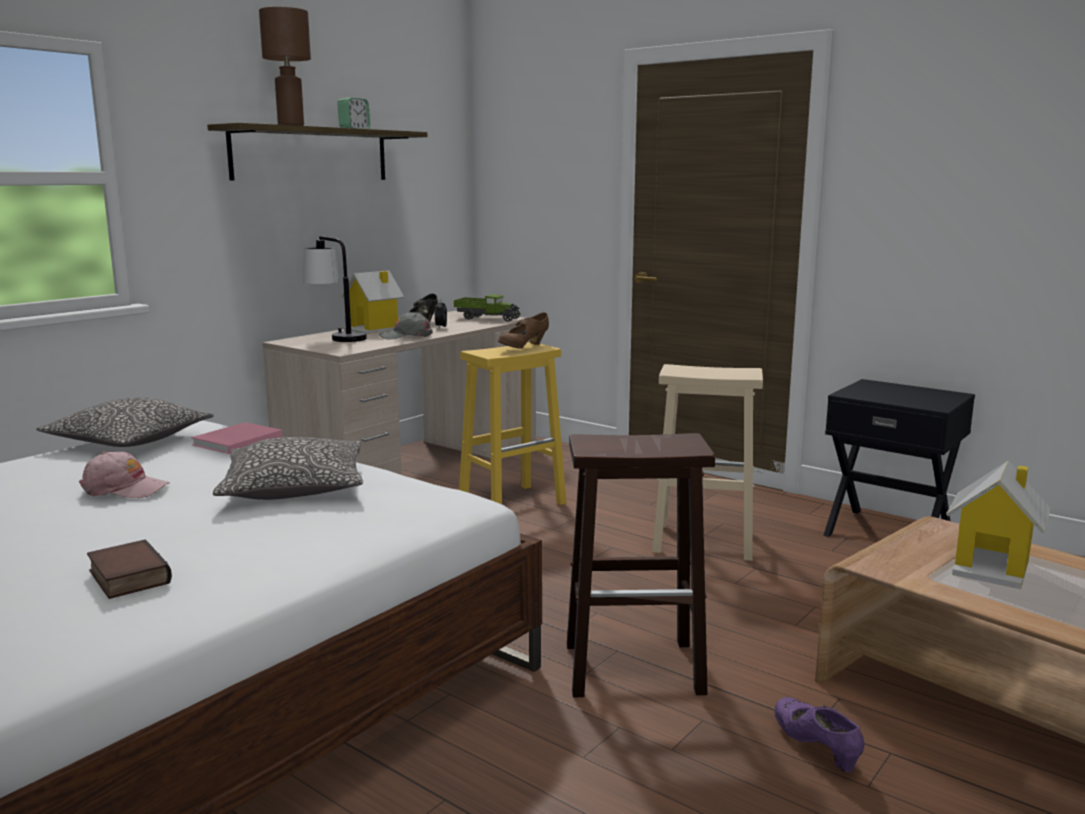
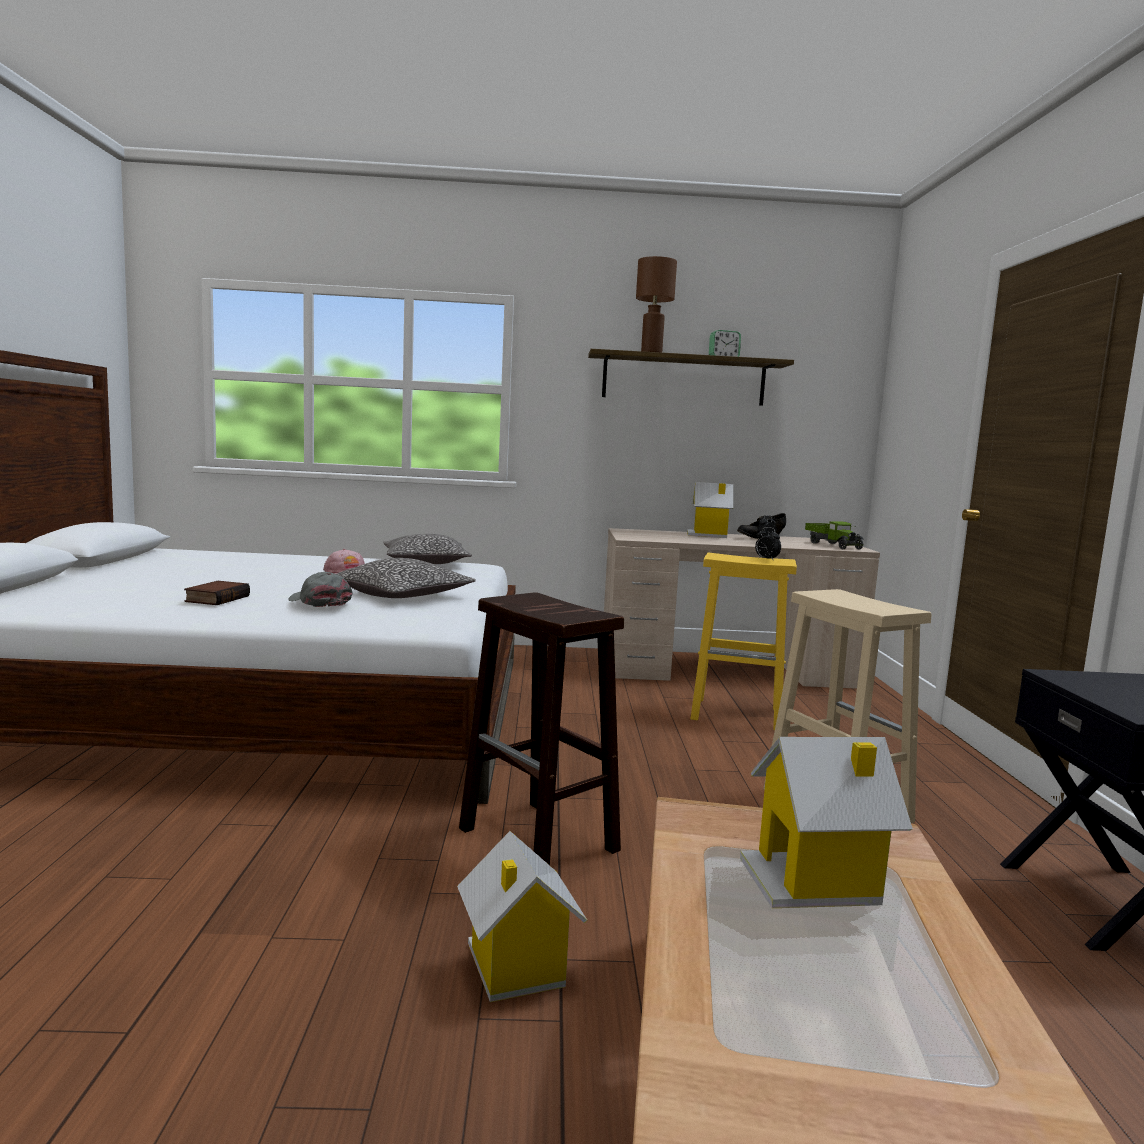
camera: 50 degrees right, 5 degrees down
(235, 442) = (463, 574): pink book -> none
(336, 337) = (662, 533): table lamp -> none
(406, 336) = (713, 541): grey cap -> grey cap (320, 602)
(523, 347) = (766, 559): brown shoe -> alarm clock
(816, 748) = (515, 968): purple shoe -> toy house

